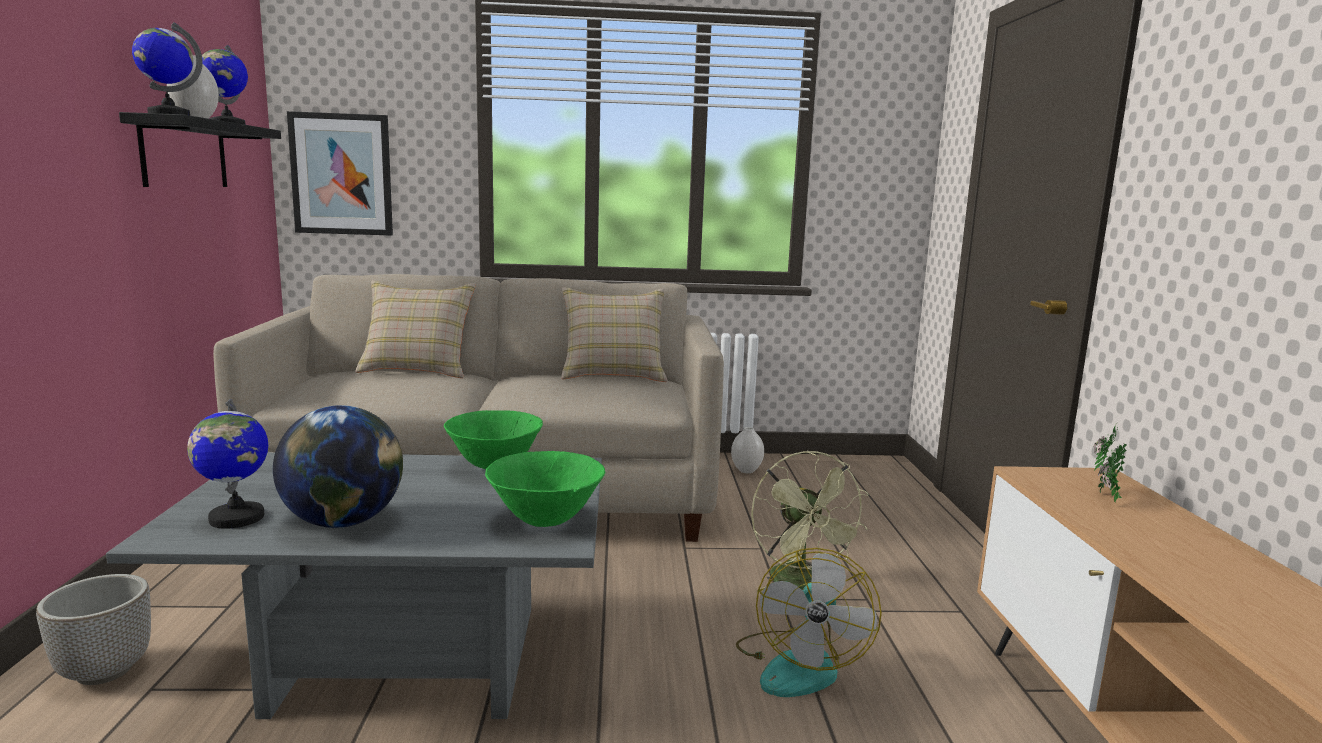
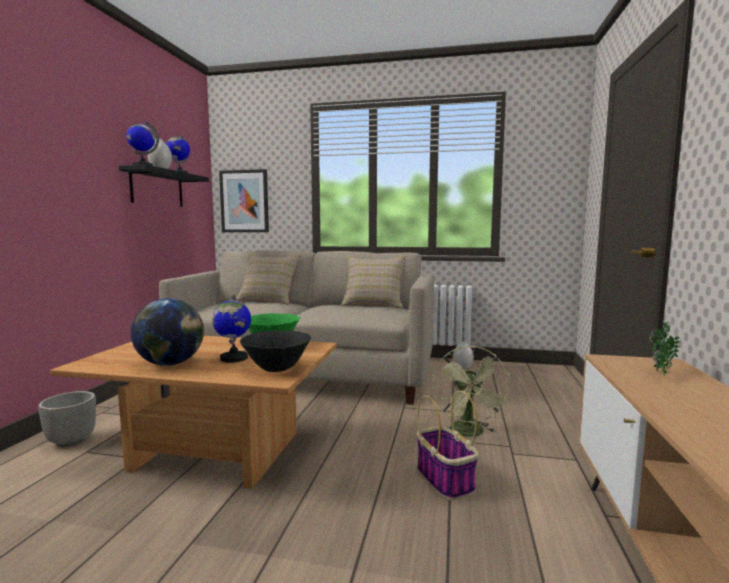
camera: 15 degrees right, 5 degrees down
(236, 518) = (121, 359): globe -> globe (233, 358)
(403, 663) = (213, 453): grey coffee table -> brown coffee table
(547, 520) = (277, 369): green bowl -> black bowl
(799, 665) = (446, 480): fan -> basket

